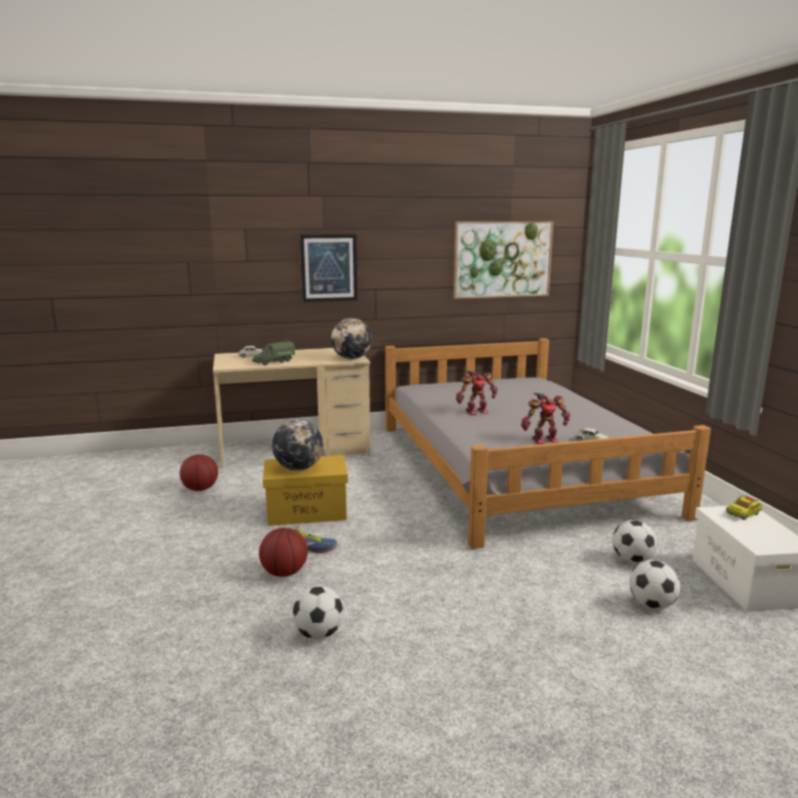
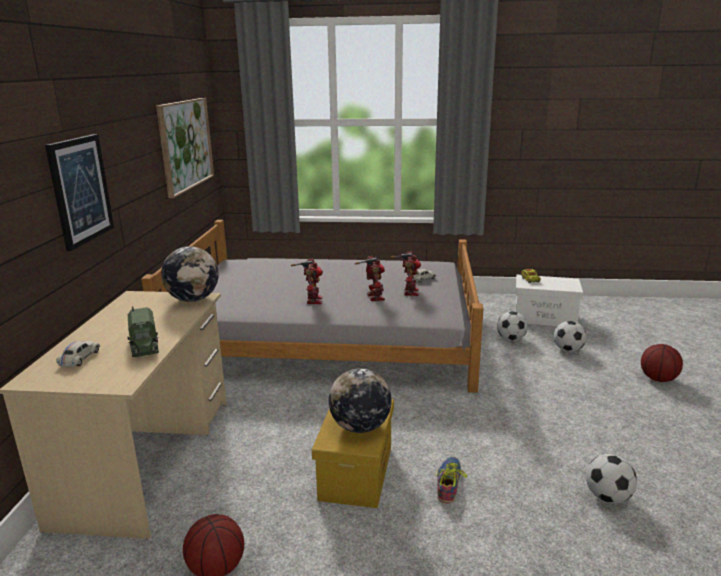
camera: 70 degrees left, 5 degrees up
(284, 573) = (495, 506): basketball -> basketball (658, 379)
(510, 429) = (374, 297): none -> toy robot

